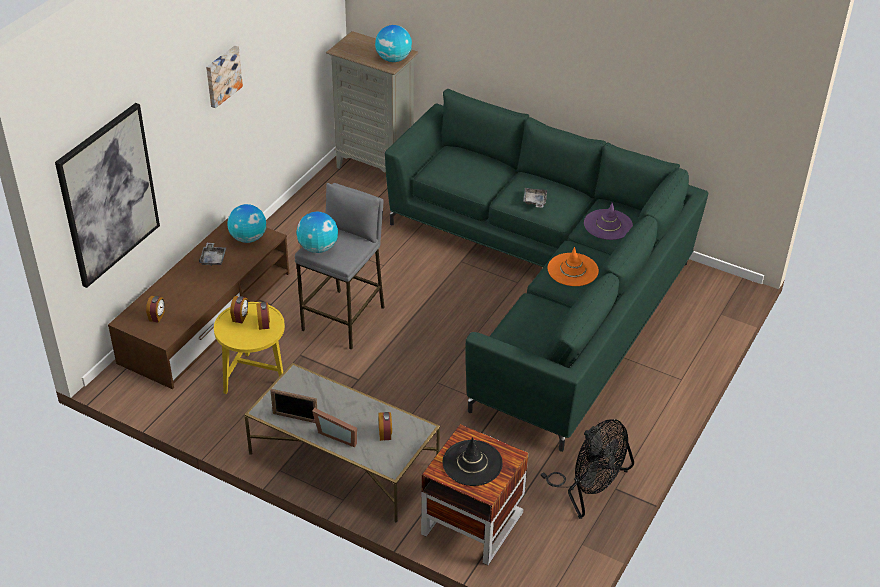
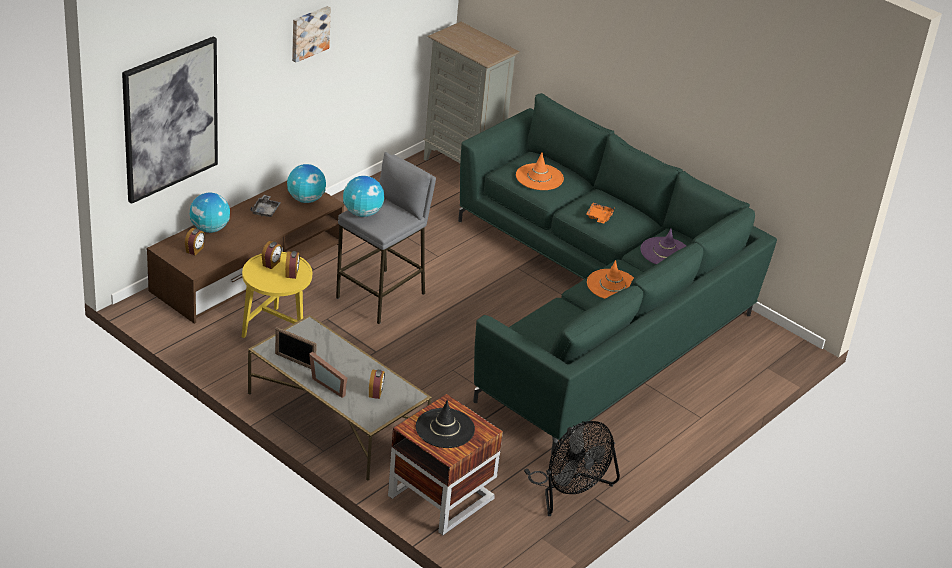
camera: 10 degrees right, 5 degrees down
(393, 59) = (492, 54): globe -> globe (210, 229)
(465, 171) = (539, 177): none -> orange hat
(535, 201) = (599, 217): grey tray -> orange tray

